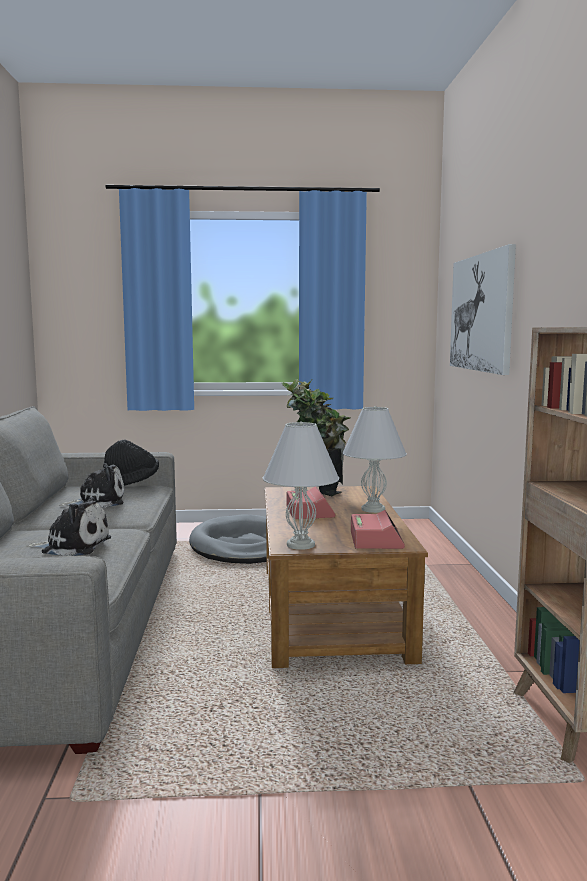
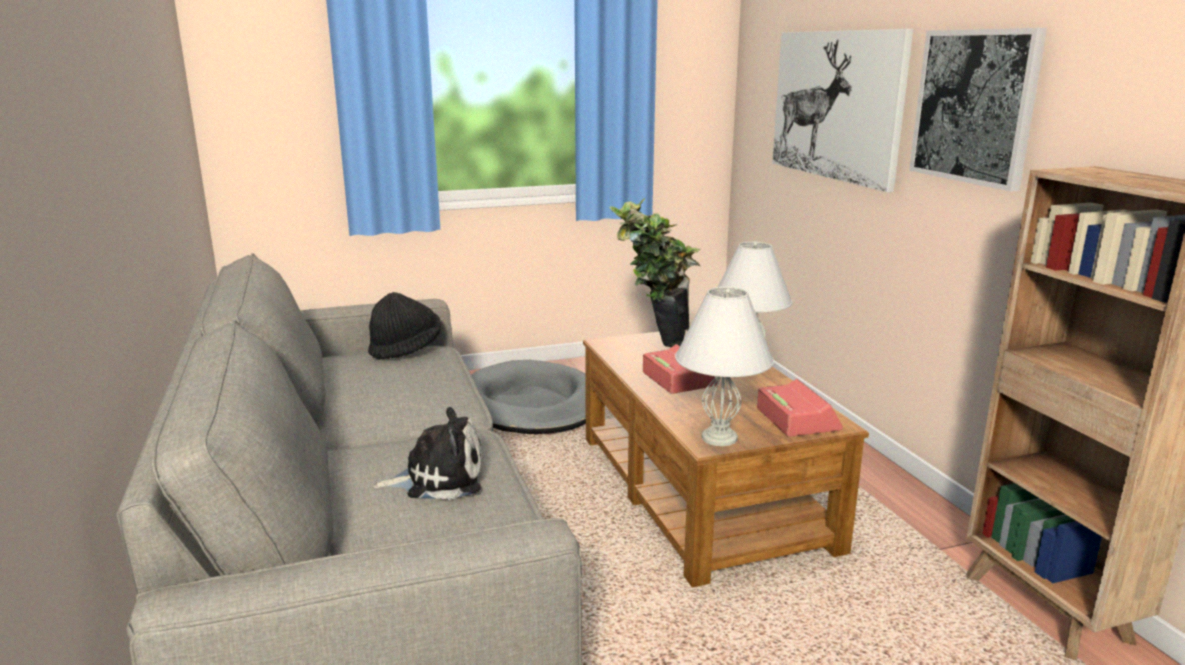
camera: 15 degrees left, 10 degrees up
(98, 502) = (394, 389): plush toy -> none
(546, 296) = (975, 106): none -> picture

